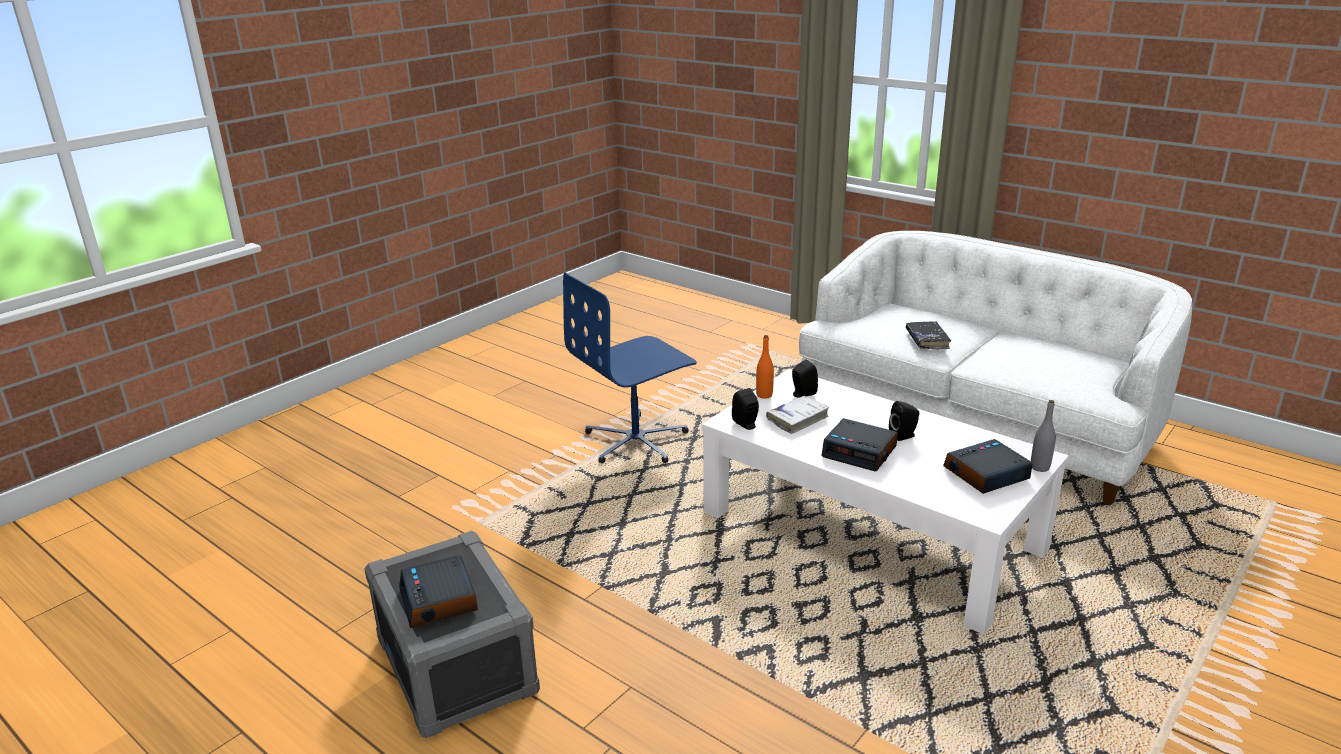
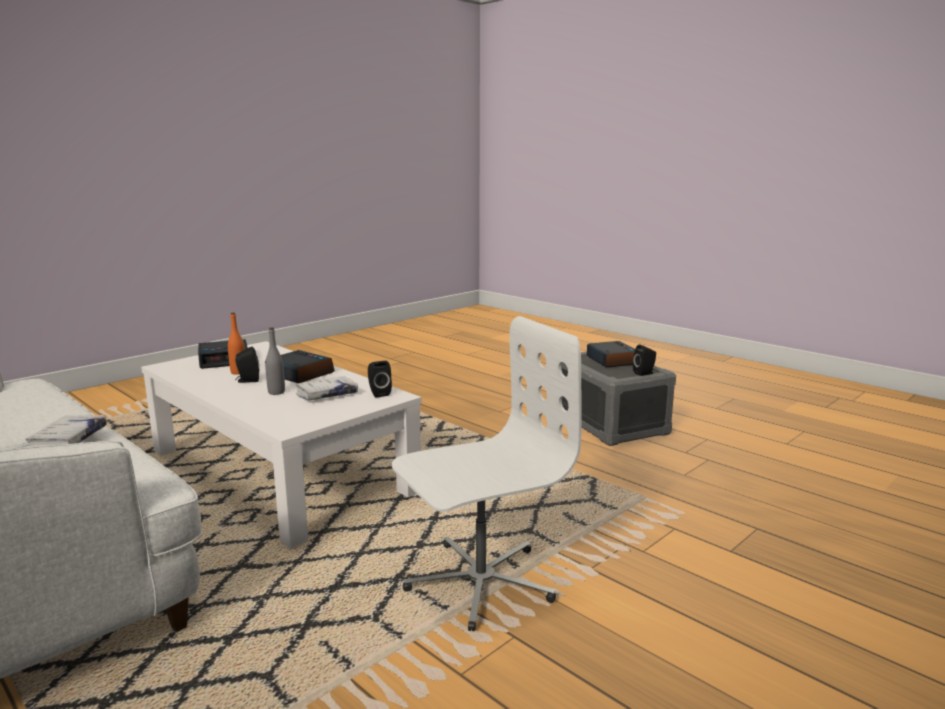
camera: 175 degrees left, 10 degrees down
(636, 441) = (479, 581): blue office chair -> white office chair
(764, 395) = (339, 415): orange bottle -> orange bottle (238, 372)
(802, 394) = (297, 414): black speaker -> black speaker (644, 373)
(927, 340) = (69, 440): black book -> white book
(1039, 467) = (178, 361): grey bottle -> grey bottle (276, 392)

